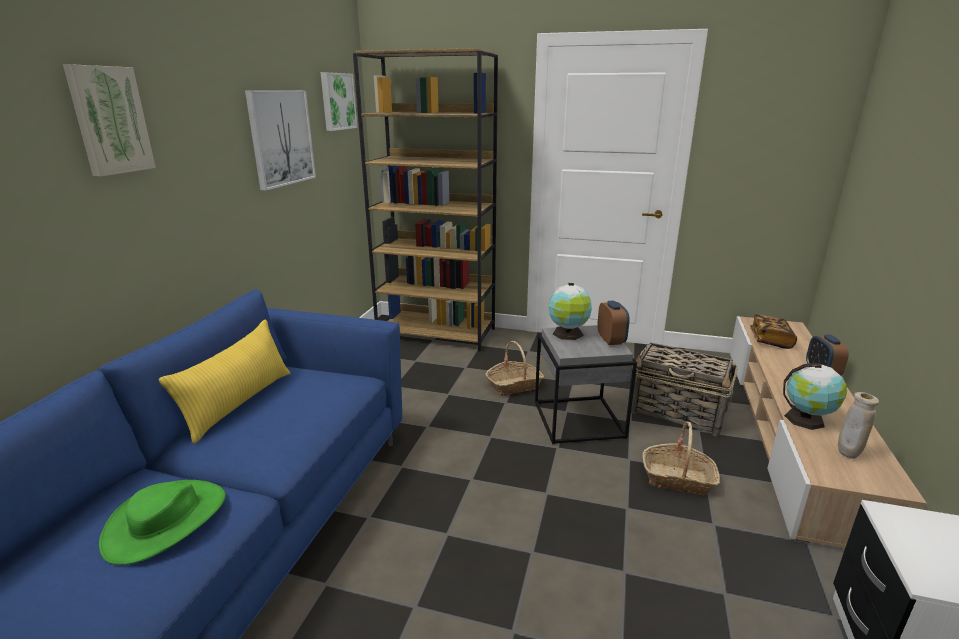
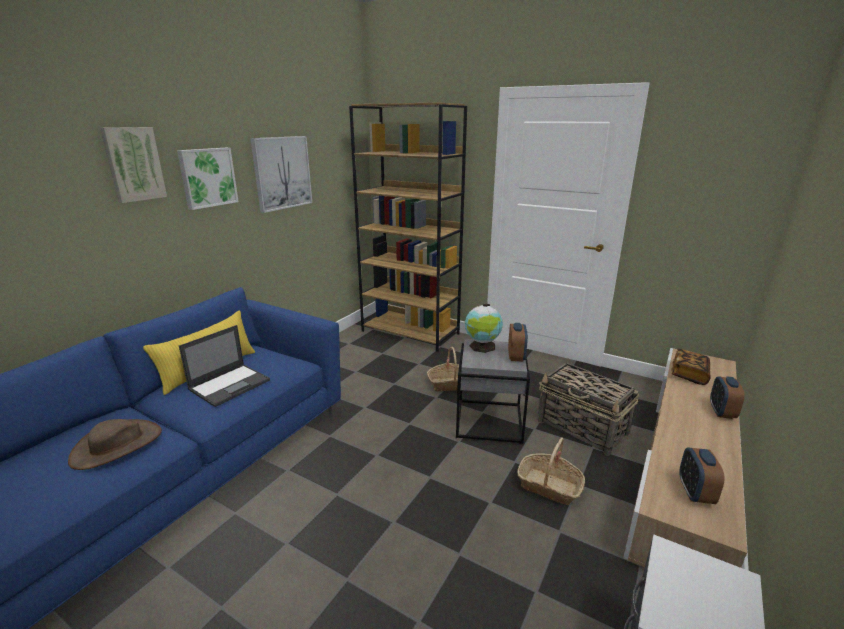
camera: 15 degrees right, 0 degrees up
(167, 521) = (117, 445): green hat -> brown hat
(283, 417) = (230, 384): none -> laptop
(337, 101) = (339, 143): picture -> picture (207, 177)
(807, 419) = (675, 454): globe -> none
(848, 454) = (695, 493): beige vase -> alarm clock

